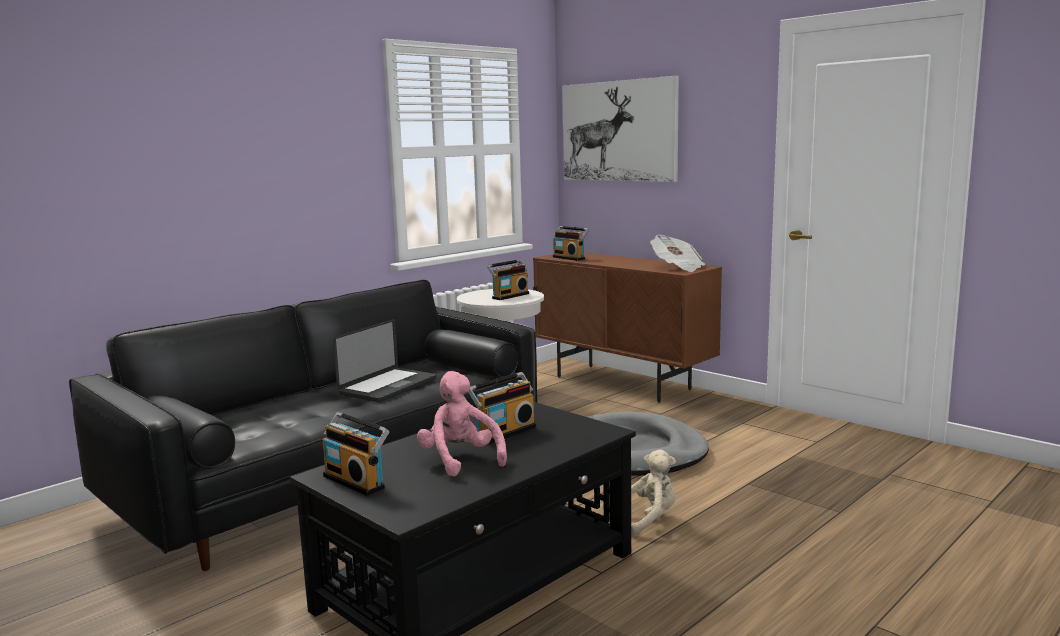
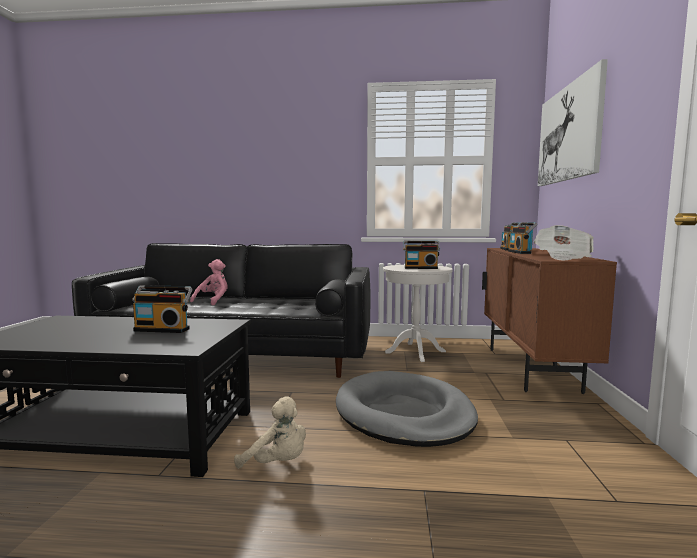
camera: 50 degrees right, 5 degrees down
(357, 481) = (46, 324): radio -> radio (521, 252)
(388, 386) = (263, 303): laptop -> none
(460, 460) = (95, 332): pink plush toy -> pink plush toy (213, 301)

